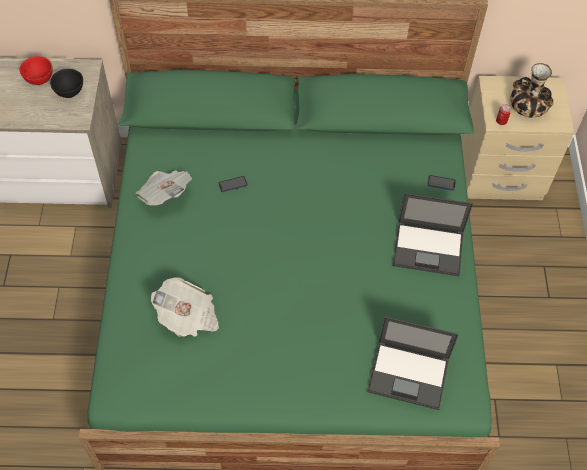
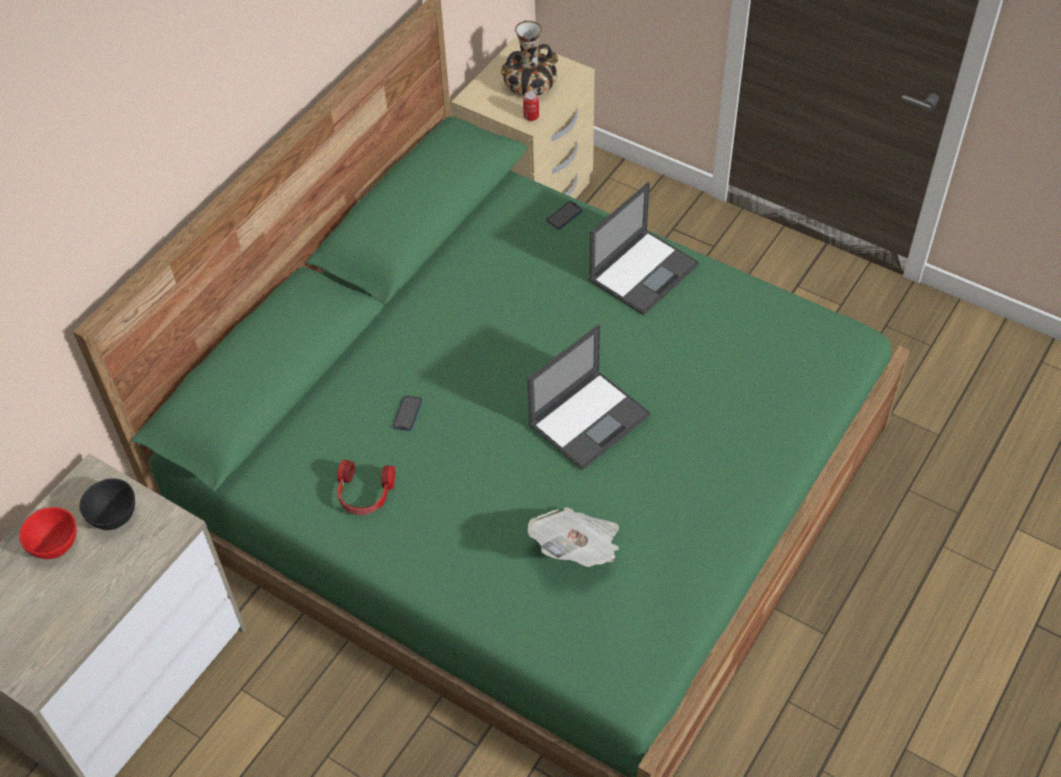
camera: 55 degrees left, 5 degrees down
(165, 194) = (364, 494): newspaper -> headphones
(409, 375) = (794, 371): laptop -> laptop (590, 419)

